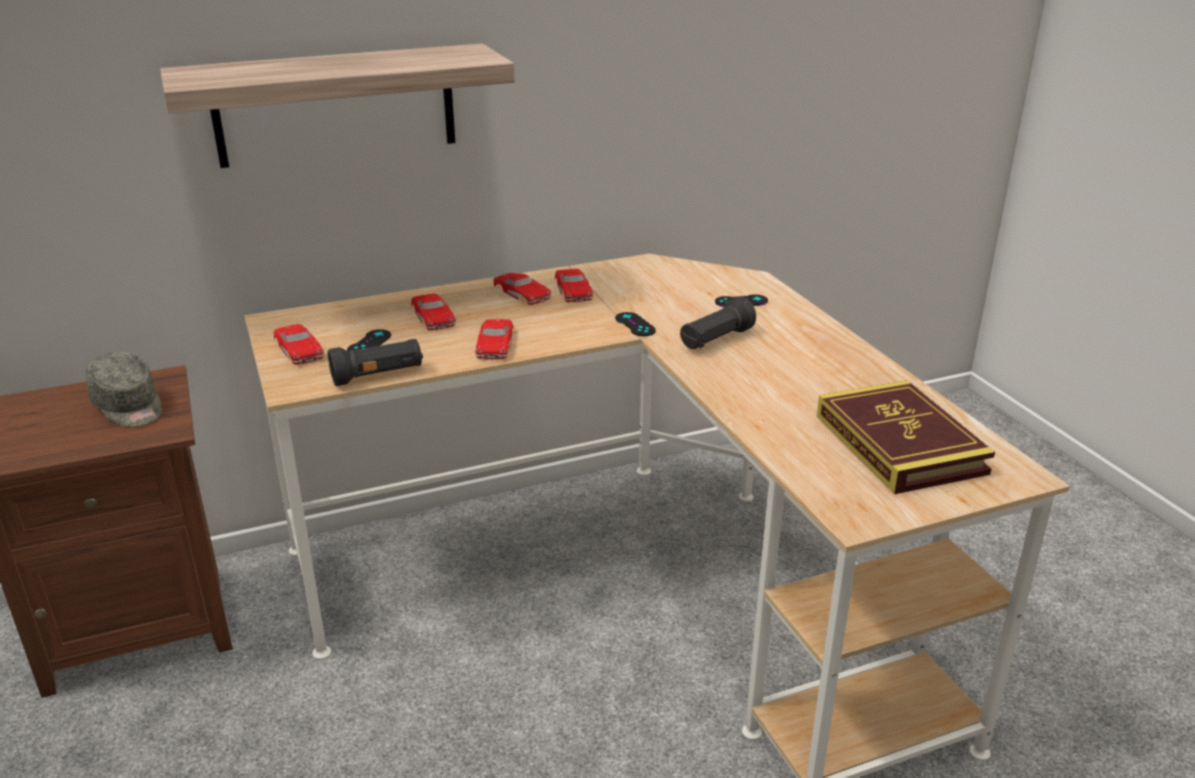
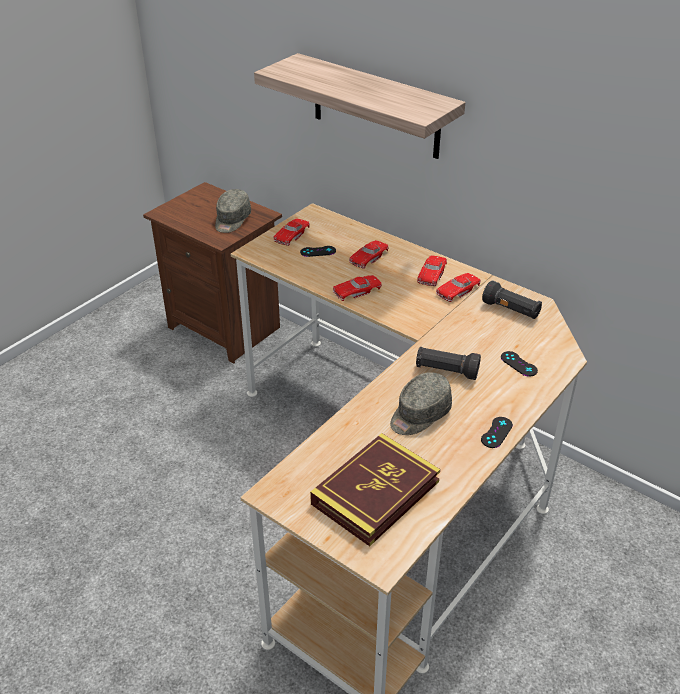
camera: 60 degrees right, 10 degrees up
(378, 376) = (286, 270): black flashlight -> black flashlight (511, 310)
(635, 324) = (434, 331): black game controller -> black game controller (496, 432)
(780, 378) = (419, 415): none -> grey cap

